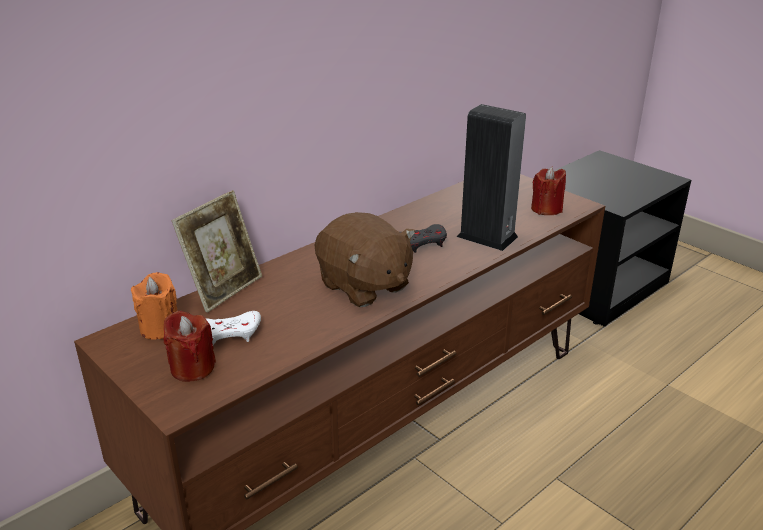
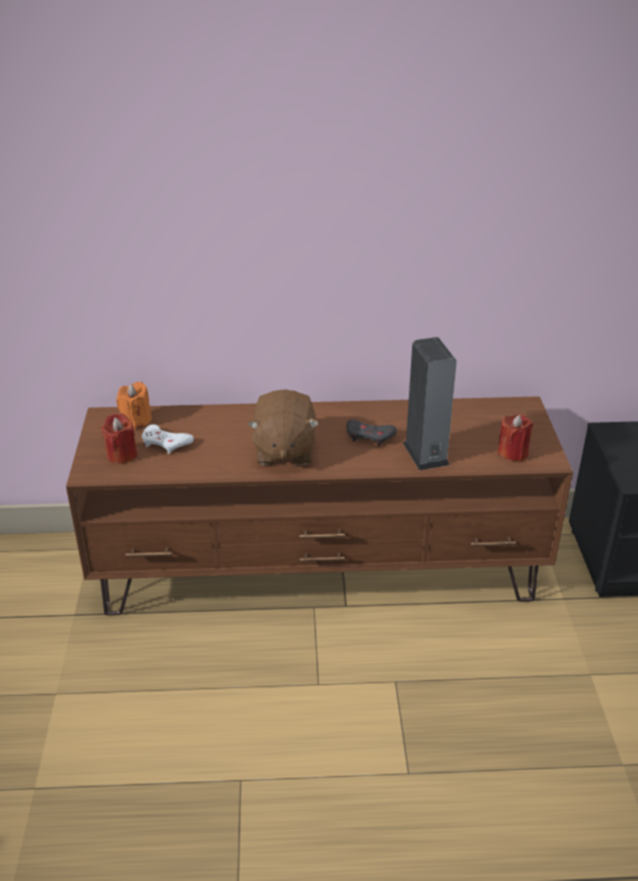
camera: 40 degrees right, 5 degrees up
(224, 289) = (200, 412): picture frame -> none

